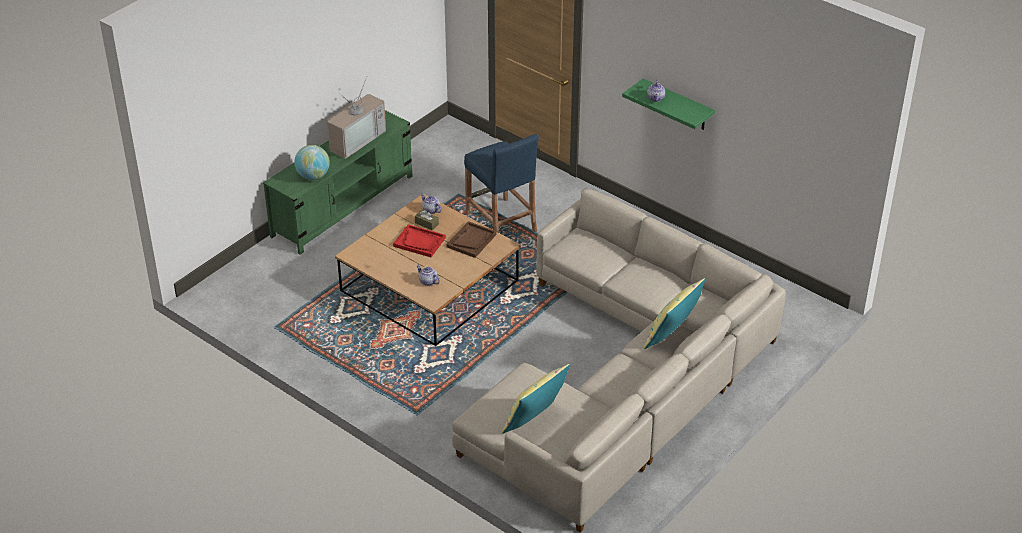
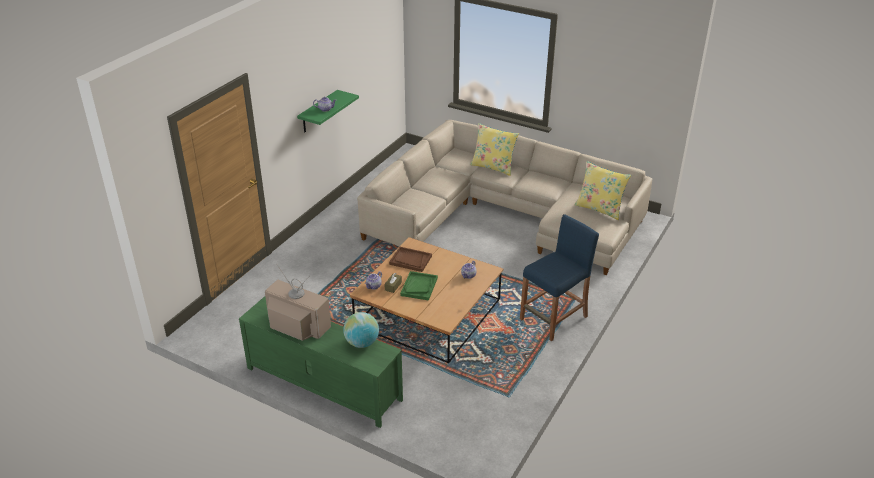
camera: 100 degrees left, 5 degrees down
(419, 242) = (419, 286): red tray -> green tray
(501, 222) = (337, 284): blue stool -> blue stool (554, 318)

